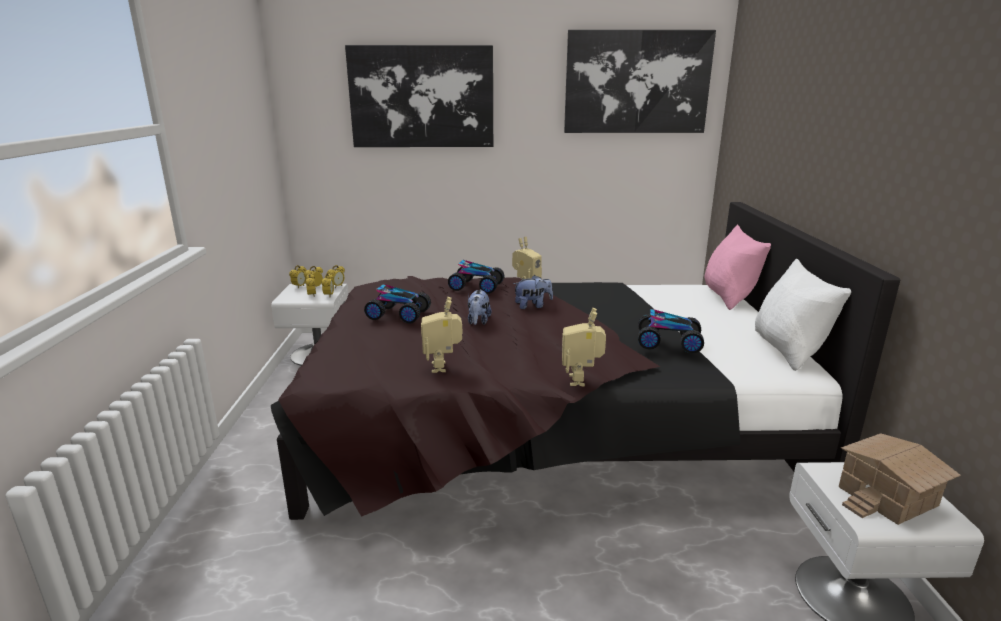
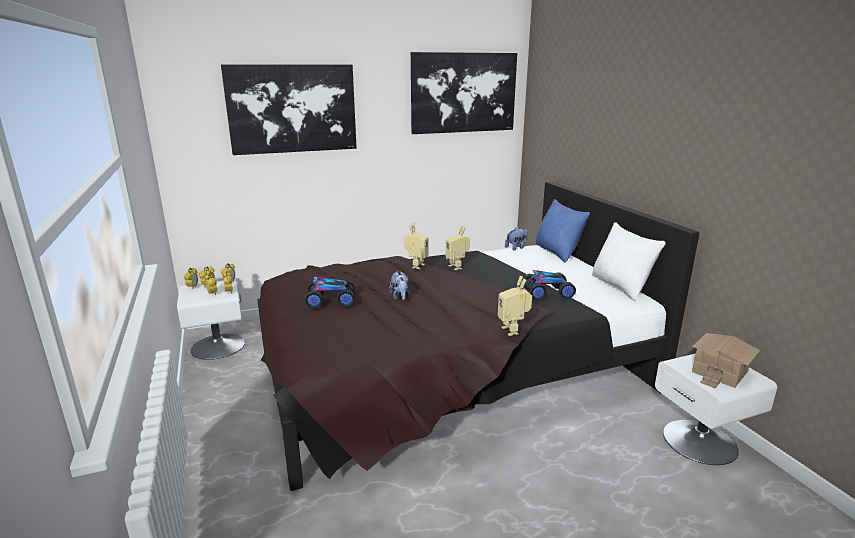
camera: 20 degrees left, 0 degrees up
(443, 367) = (406, 337): toy robot -> toy robot (457, 267)
(476, 287) = (374, 268): toy car -> none
(532, 306) = (431, 278): plush toy -> plush toy (516, 248)
(729, 297) = (557, 252): pink pillow -> blue pillow

